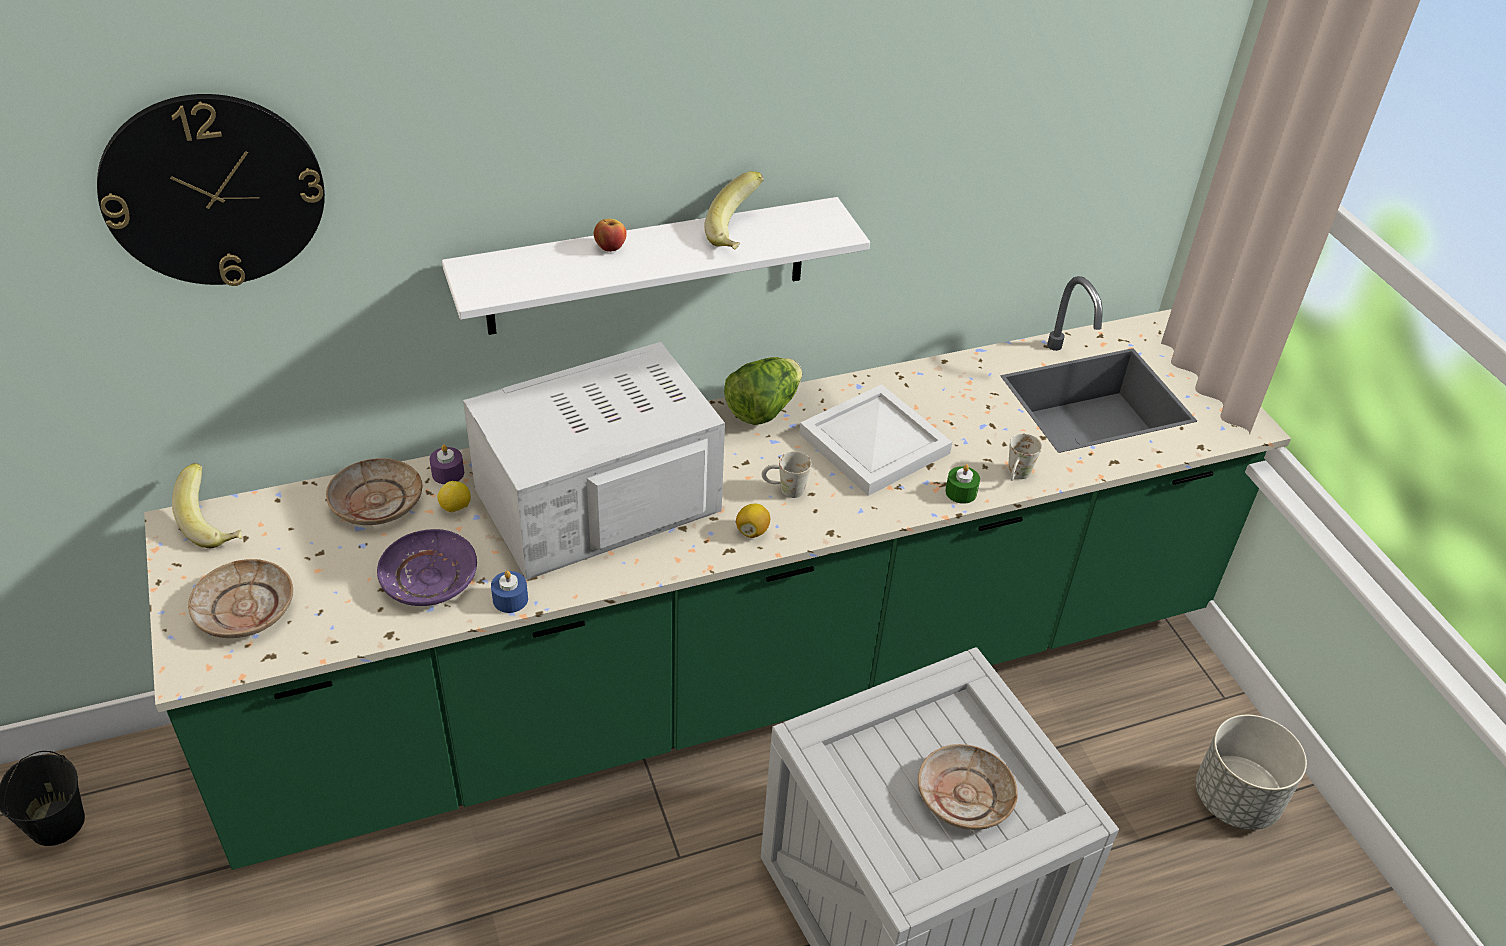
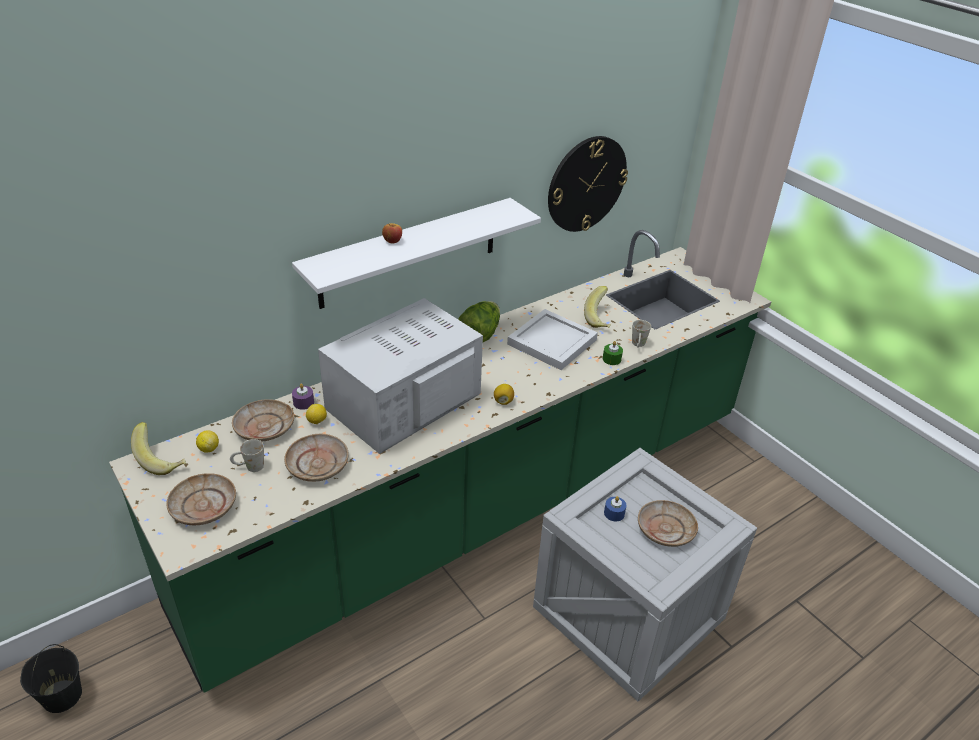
camera: 15 degrees left, 5 degrees down
(213, 191) = (153, 231): wall clock -> wall clock (586, 184)
(286, 520) = (209, 448): none -> lemon
(430, 577) = (318, 464): purple plate -> beige plate
(510, 599) = (374, 467): blue candle -> blue candle (614, 513)
(738, 233) = (464, 223): banana -> banana (600, 319)
(784, 489) = (512, 375): white mug -> white mug (249, 467)
(1236, 799) = (781, 513): grey planter -> none

